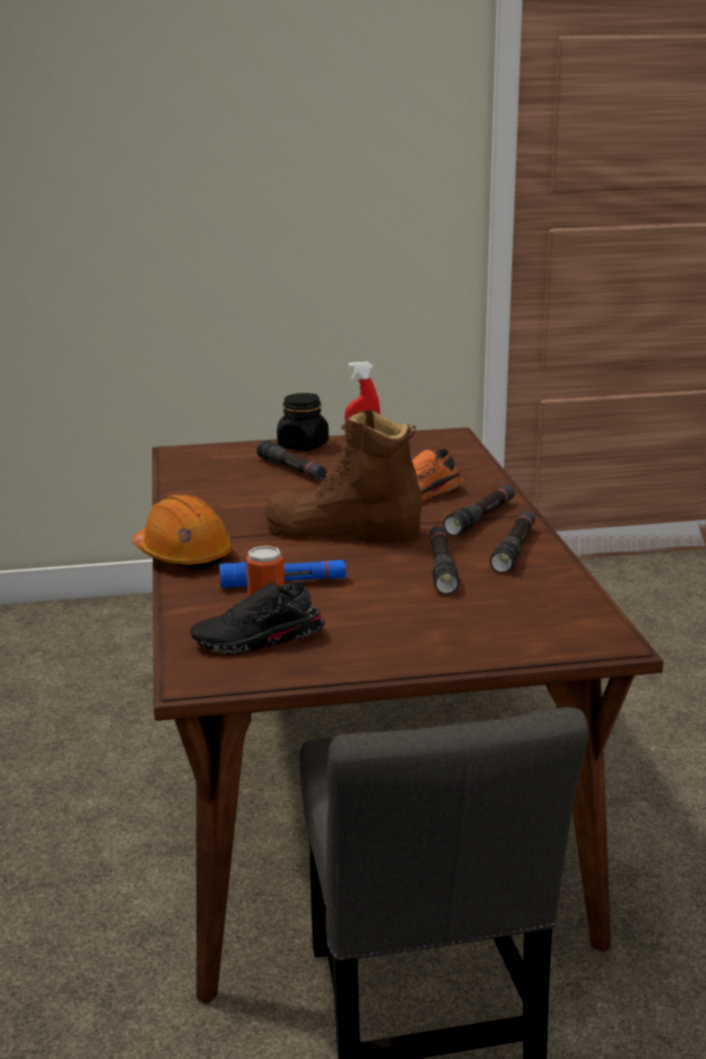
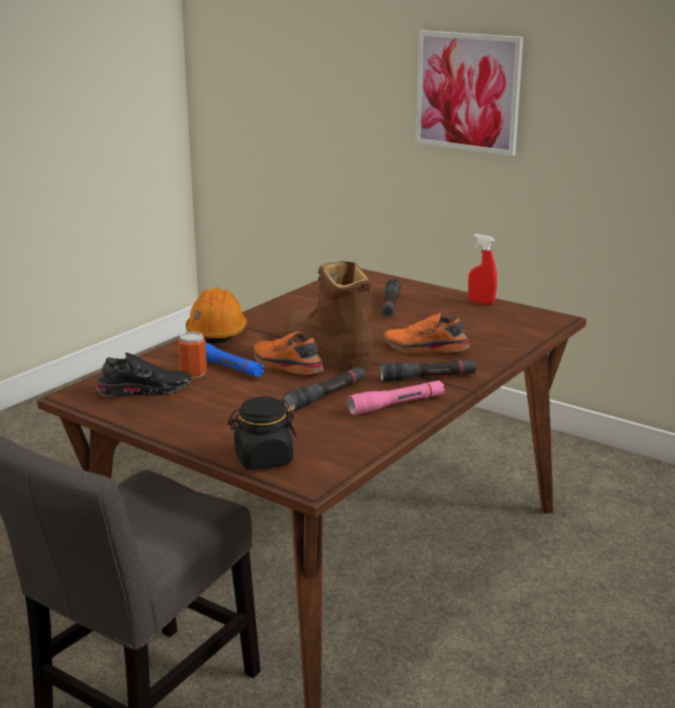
camera: 45 degrees right, 0 degrees up
(189, 211) = (468, 92): none -> picture
(258, 640) = (144, 390): black shoe -> black shoe turned 135 degrees clockwise
(303, 446) = (435, 293): black jar -> black jar (263, 459)
(338, 558) = (285, 366): none -> orange shoe
(514, 549) = (397, 405): black flashlight -> pink flashlight

